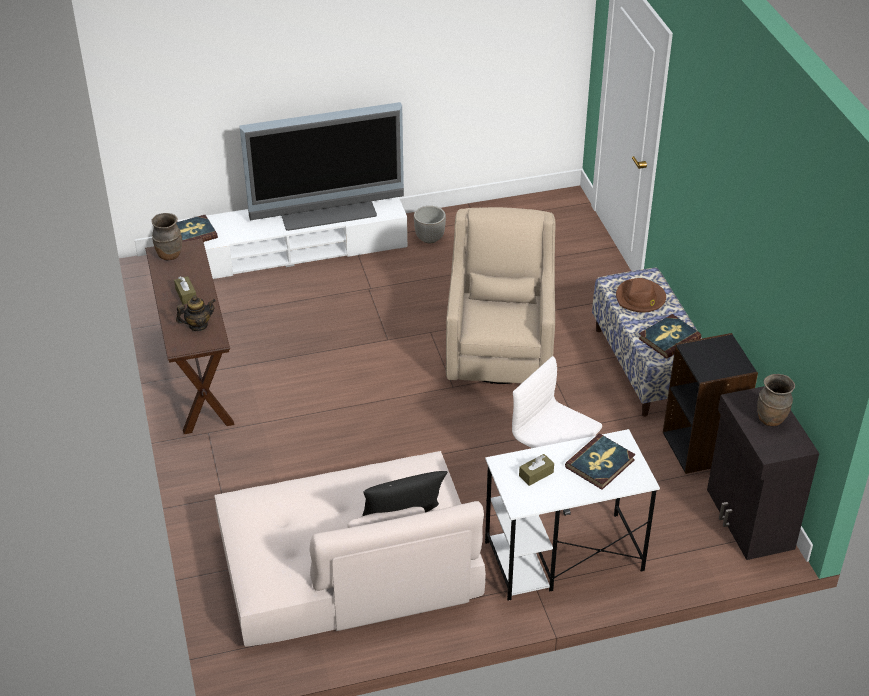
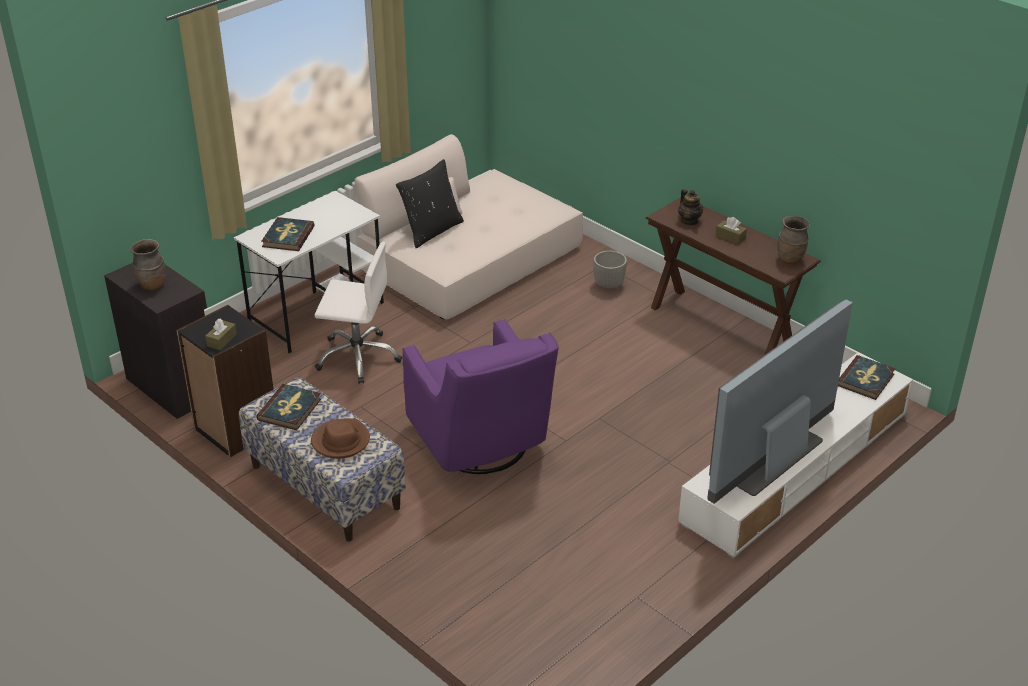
camera: 150 degrees right, 5 degrees down
(198, 325) = (689, 221): teapot -> teapot turned 60 degrees counterclockwise
(429, 238) = (667, 547): planter -> planter (609, 285)
(500, 352) = (481, 446): beige armchair -> purple armchair
(536, 474) = (333, 217): brown tissue box -> brown tissue box (222, 340)

